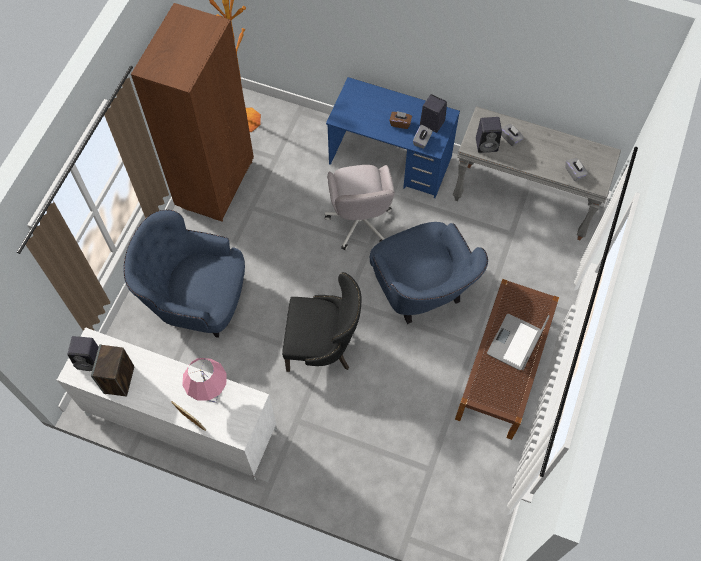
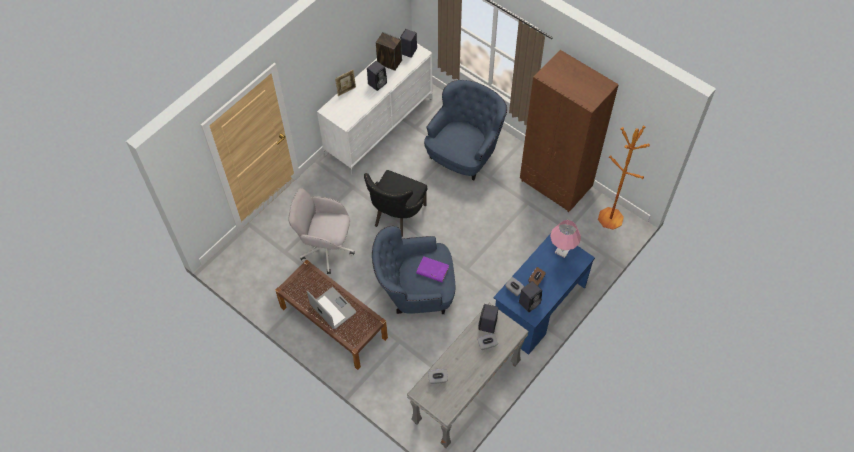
camera: 110 degrees right, 5 degrees down
(165, 382) = (377, 83): none -> black speaker
(210, 393) = (360, 103): pink table lamp -> pink table lamp (562, 250)
(359, 223) = (488, 268): grey office chair -> grey office chair (326, 249)
(415, 250) = (432, 270): none -> purple book

